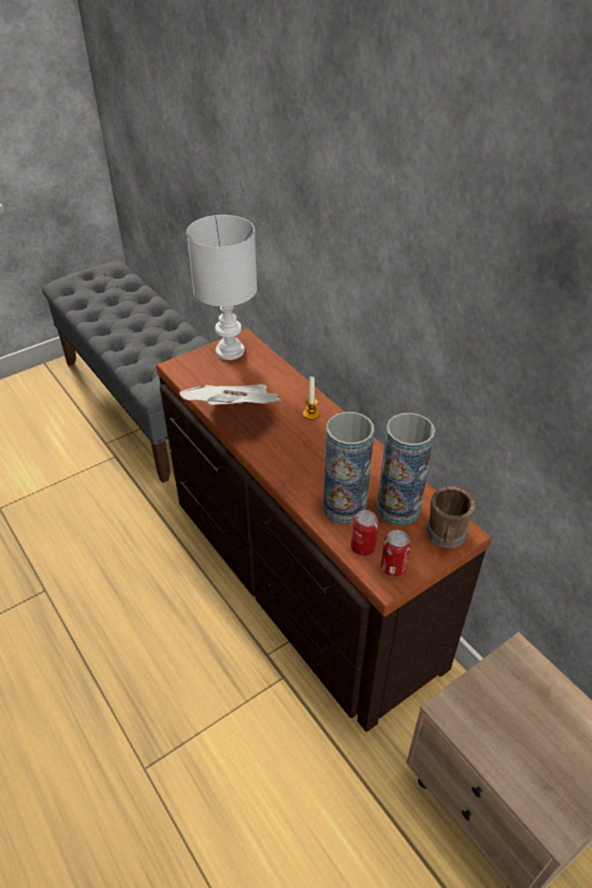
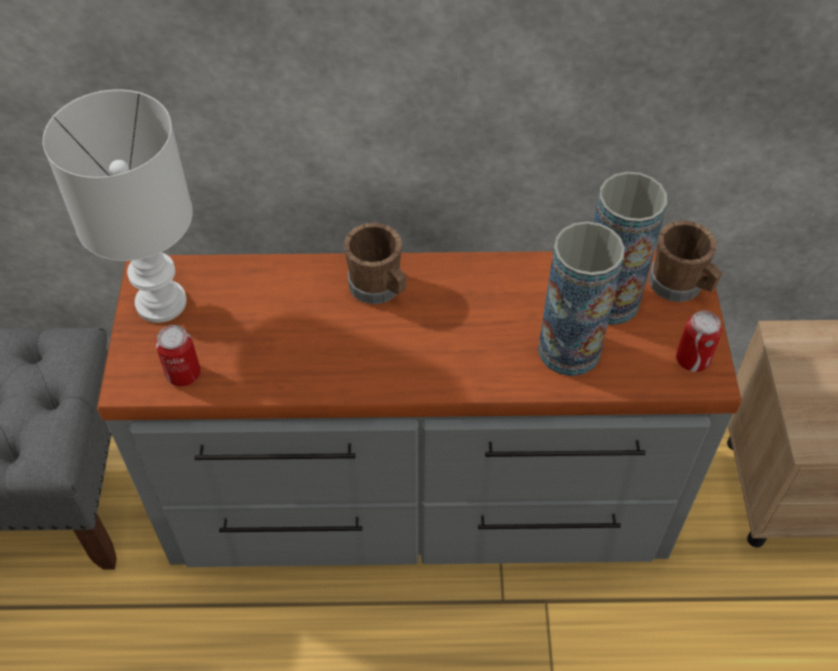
camera: 55 degrees left, 10 degrees up
(235, 414) = (305, 368): newspaper -> none
(298, 578) = (419, 498): brown dresser -> grey dresser
(311, 414) = (379, 288): candle -> brown mug
(363, 547) = (644, 369): can -> can (183, 374)

